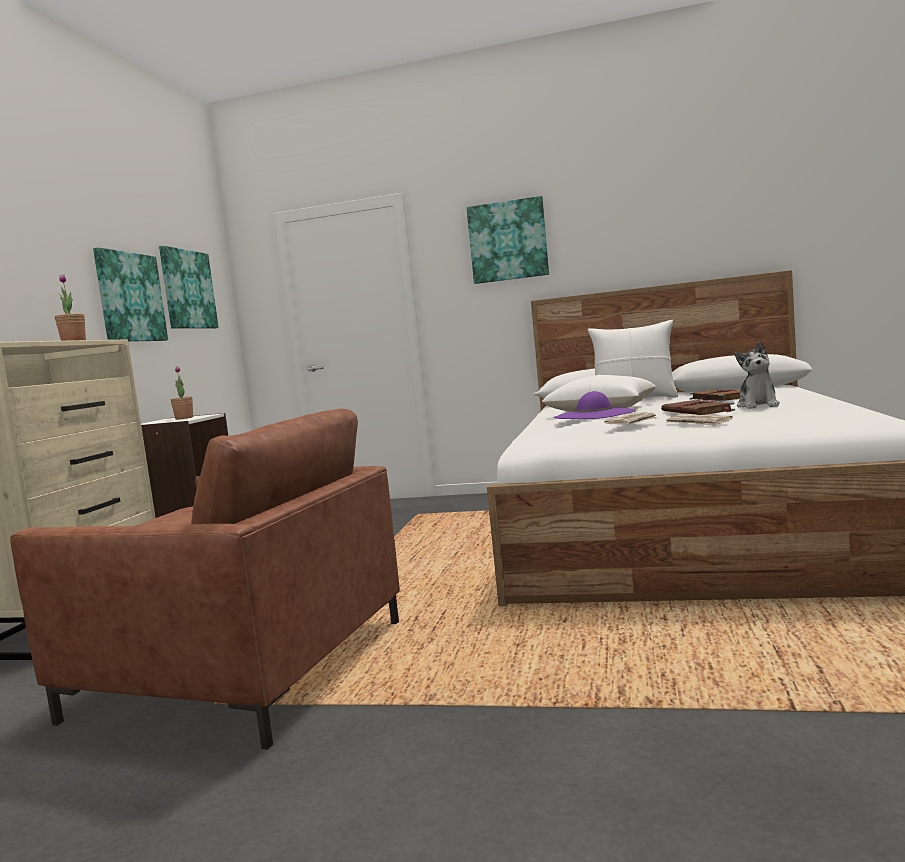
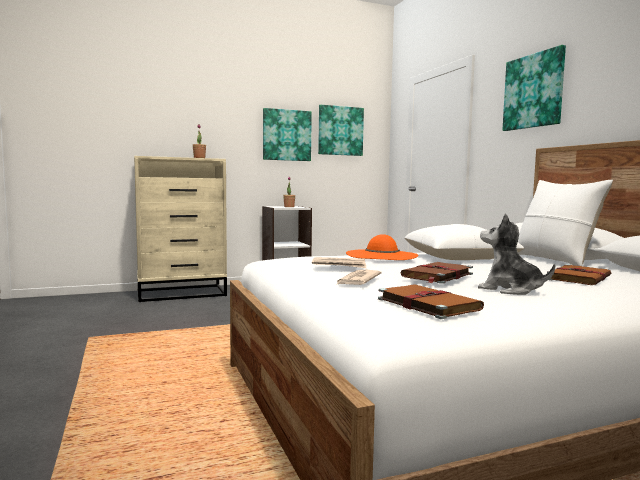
camera: 55 degrees right, 0 degrees up
(243, 669) = (129, 332): brown armchair -> none
(594, 414) = (381, 255): purple hat -> orange hat
(758, 405) = (510, 290): plush toy -> plush toy turned 60 degrees clockwise
(809, 413) = (426, 304): none -> brown book

